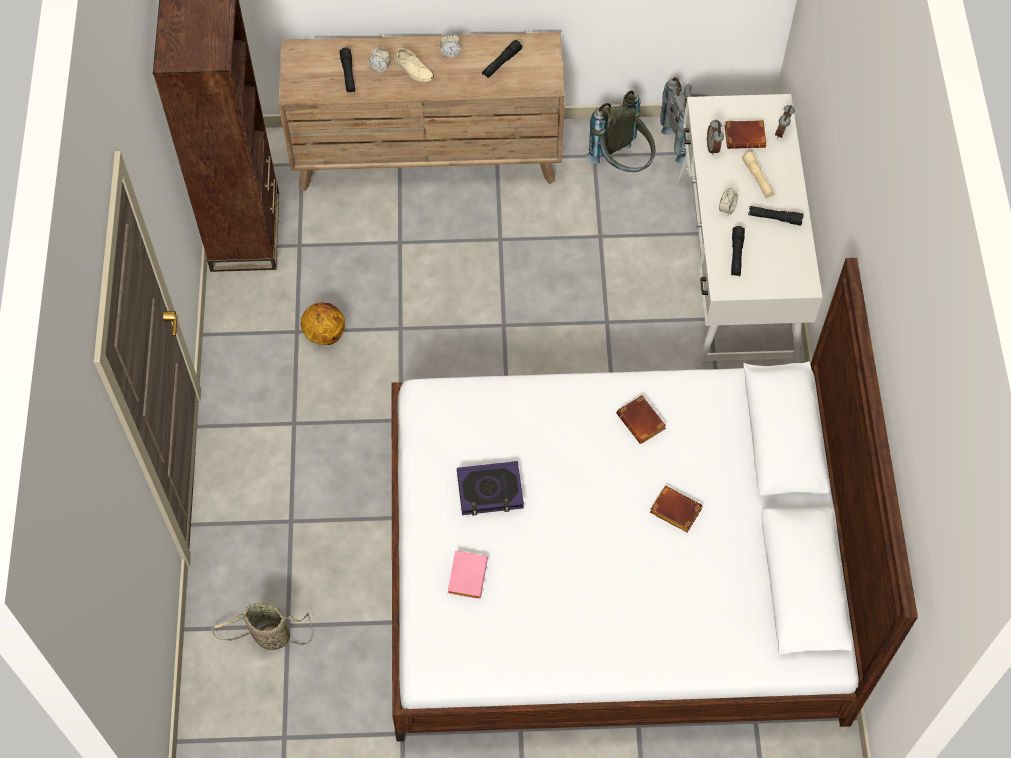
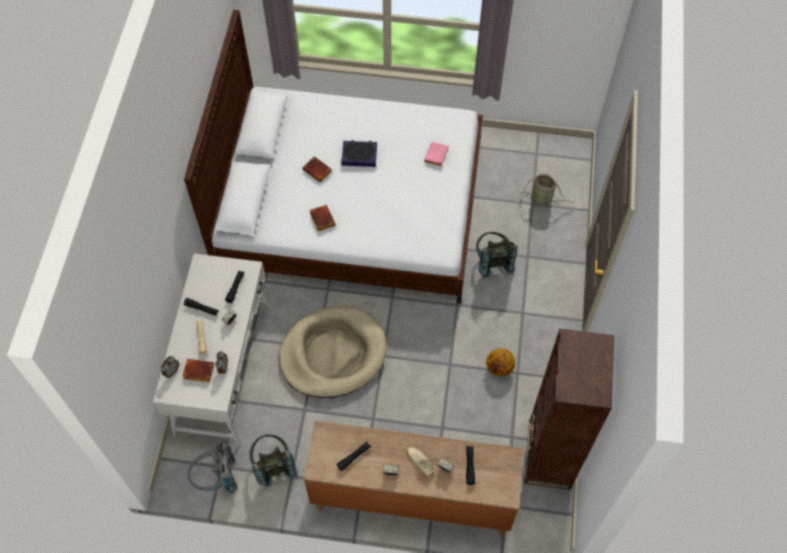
camera: 170 degrees left, 0 degrees up
(350, 502) = (492, 261): none -> grey backpack
(490, 491) = (416, 193): book -> book (359, 155)
(579, 316) = (333, 354): none -> beige dog bed

